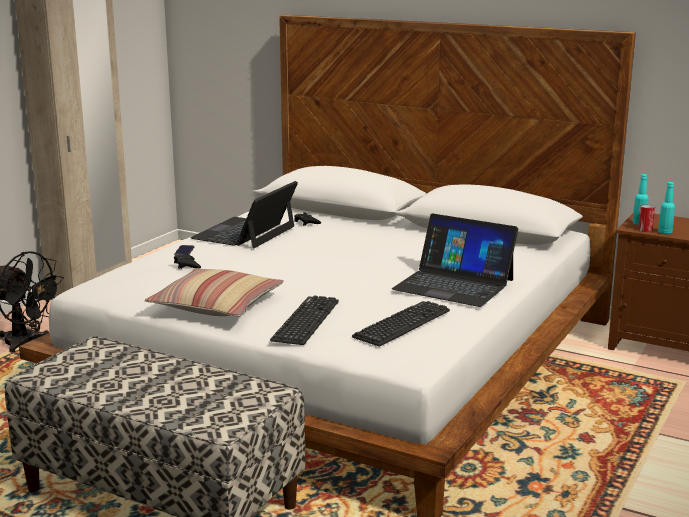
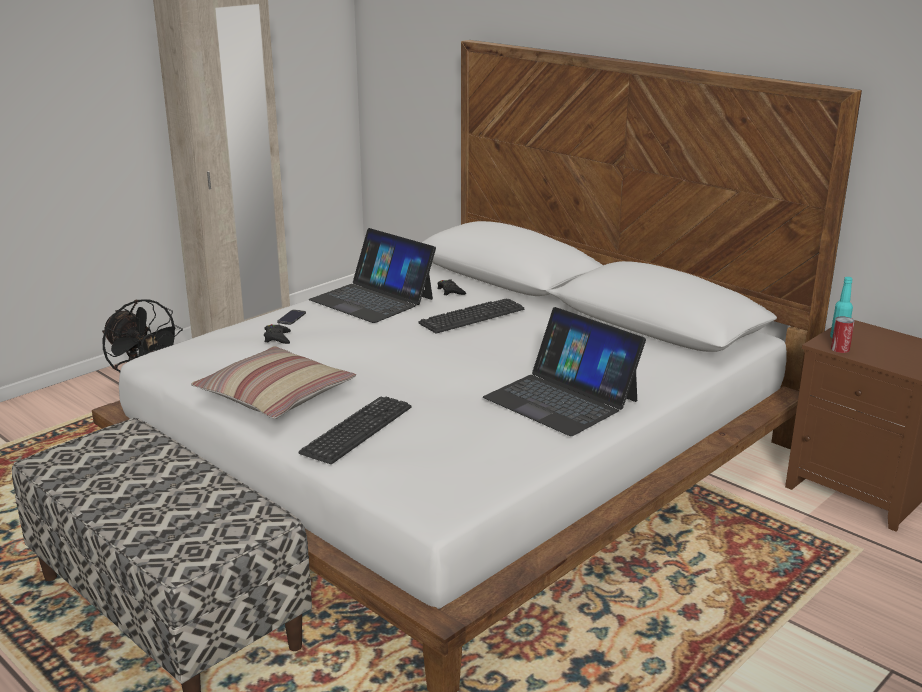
camera: 15 degrees right, 5 degrees up
(245, 232) = (372, 299): laptop -> laptop turned 90 degrees counterclockwise
(402, 324) = (462, 449): keyboard -> keyboard (472, 317)
(665, 233) = (864, 356): turquoise bottle -> none

